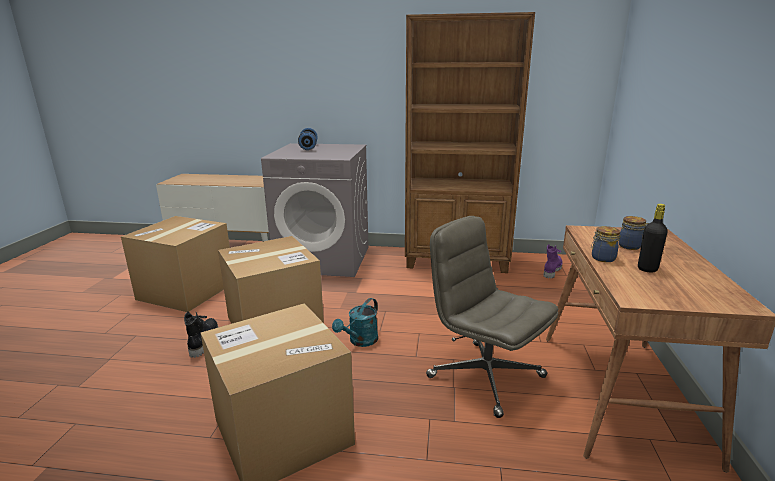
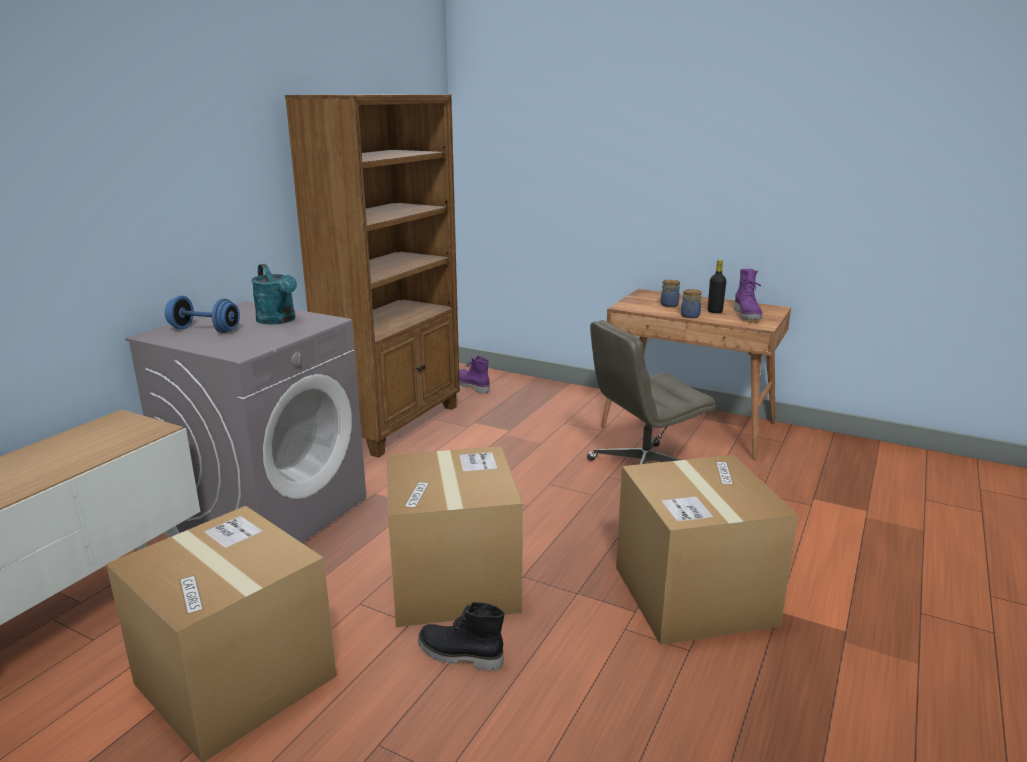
camera: 70 degrees left, 0 degrees up
(360, 341) = (544, 522): turquoise watering can -> turquoise watering can (279, 320)
(666, 288) = (747, 315): none -> purple boot

